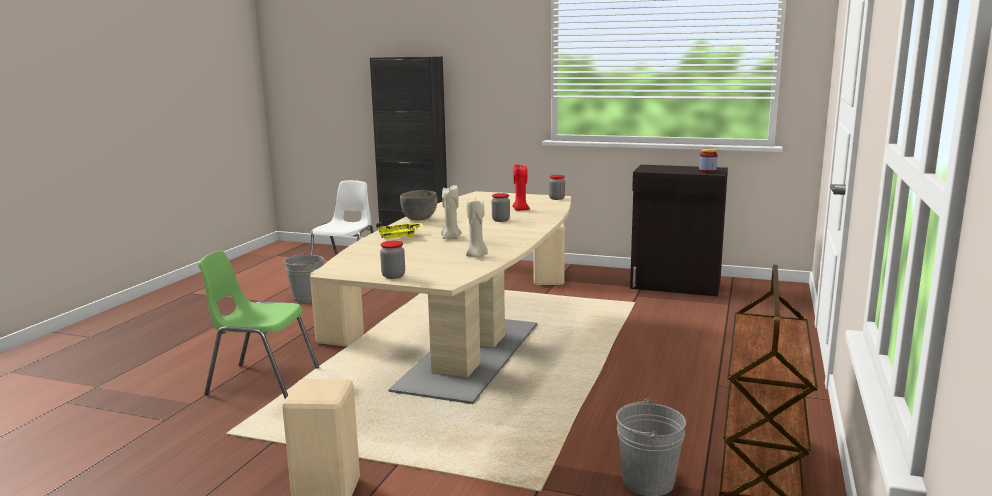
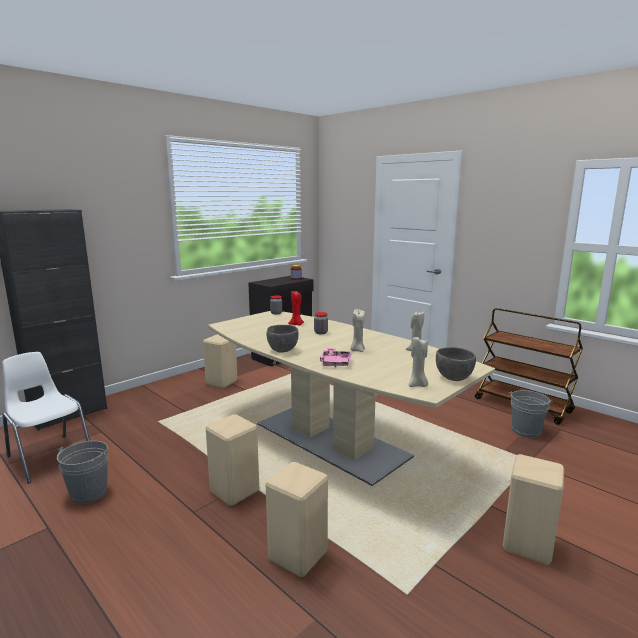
camera: 65 degrees left, 0 degrees up
(262, 381) = (296, 556): green chair -> beige stool
(355, 266) = (417, 385): none -> beige candle
(393, 276) = (453, 377): jar -> grey bowl
(399, 237) = (336, 362): yellow tray -> pink tray

